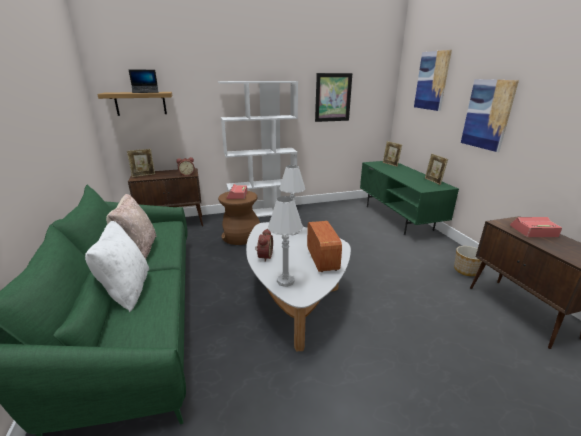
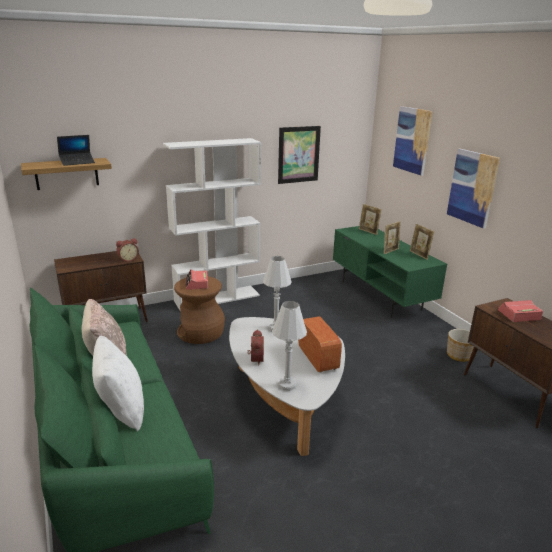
camera: 10 degrees left, 0 degrees up
(143, 175) = (72, 263): picture frame -> picture frame (390, 251)

